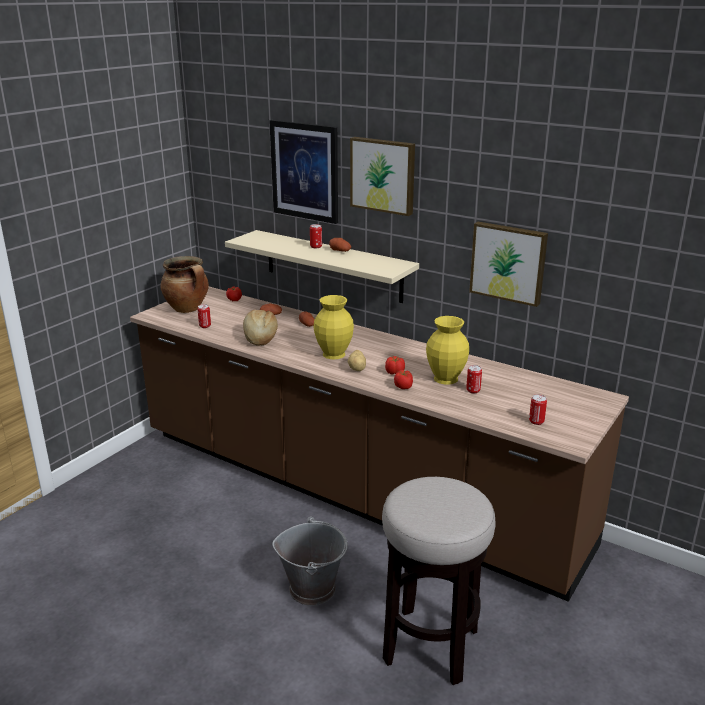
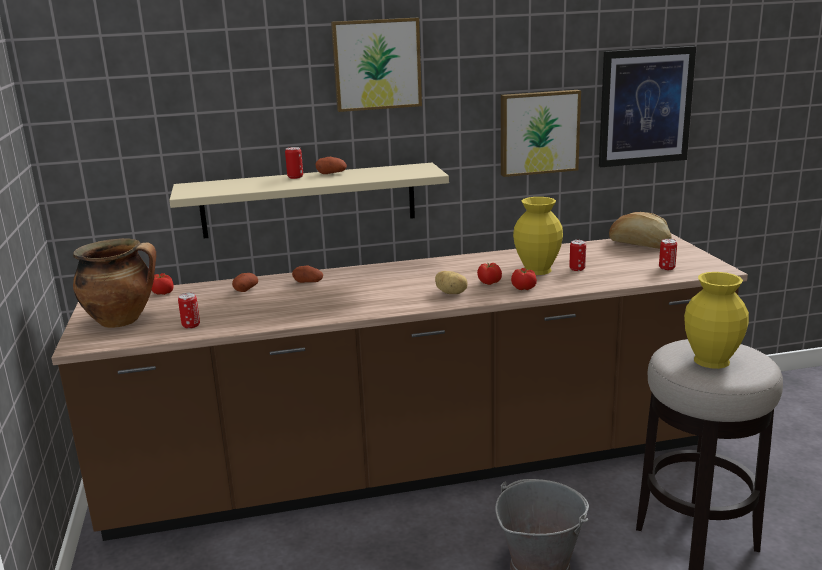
camera: 45 degrees left, 5 degrees down
(259, 337) = (286, 309): bread -> bread (639, 244)
(305, 171) = (254, 81): picture -> picture (645, 107)
(334, 354) = (401, 292): yellow vase -> yellow vase (712, 360)

